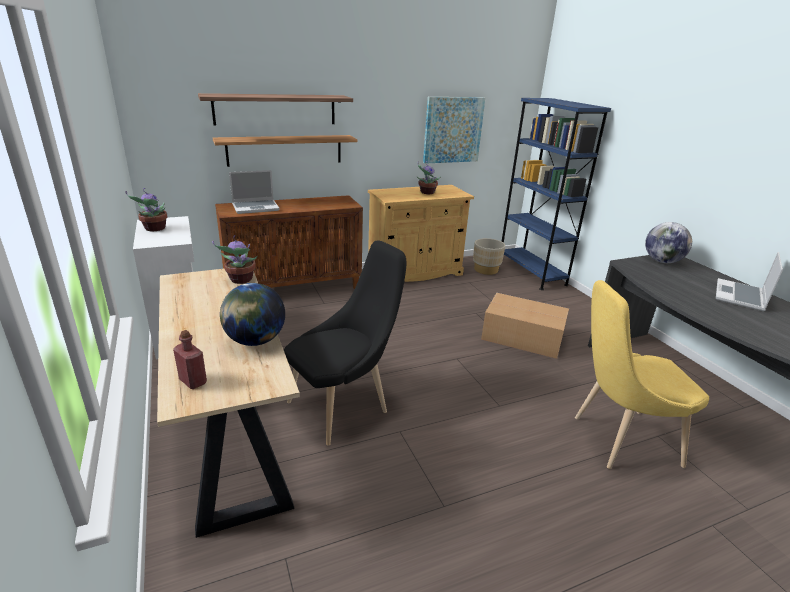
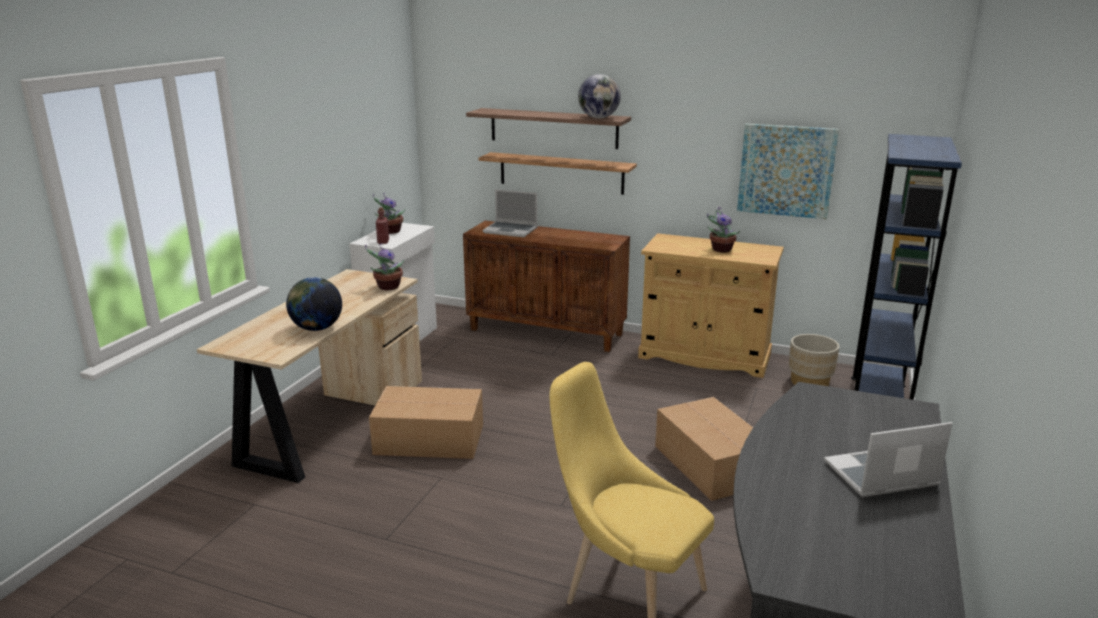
camera: 45 degrees right, 5 degrees down
(193, 381) = (245, 337): red bottle -> red bottle (383, 241)
(344, 405) = (431, 440): black chair -> cardboard box
(662, 261) = (878, 406): globe -> globe (598, 118)

